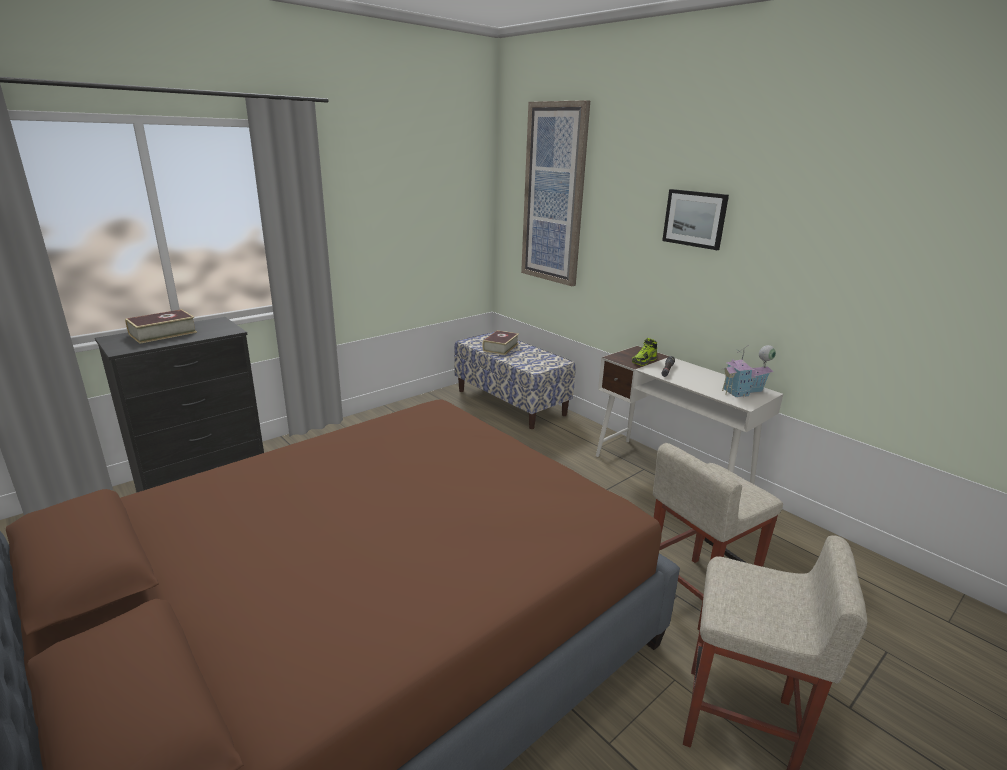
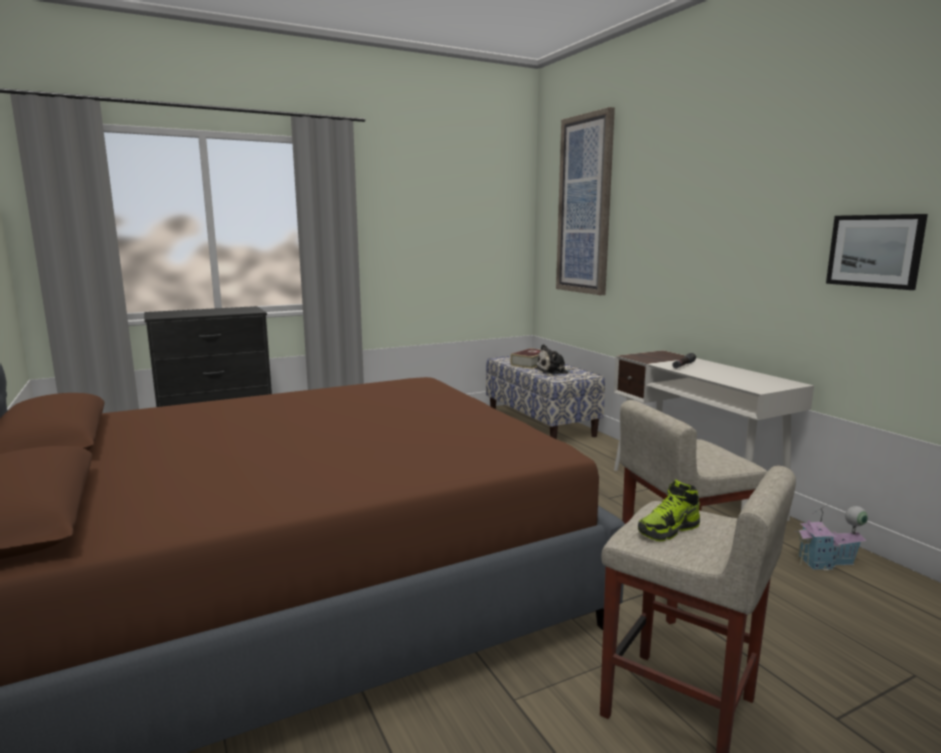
camera: 15 degrees right, 10 degrees down
(163, 333) = (198, 311): book -> none
(527, 357) = (554, 371): none -> plush toy
(644, 361) = (661, 359): shoe -> shoe (668, 530)
(695, 218) = (713, 204): picture -> picture (875, 251)
(744, 391) = (764, 381): toy house -> toy house (827, 562)

